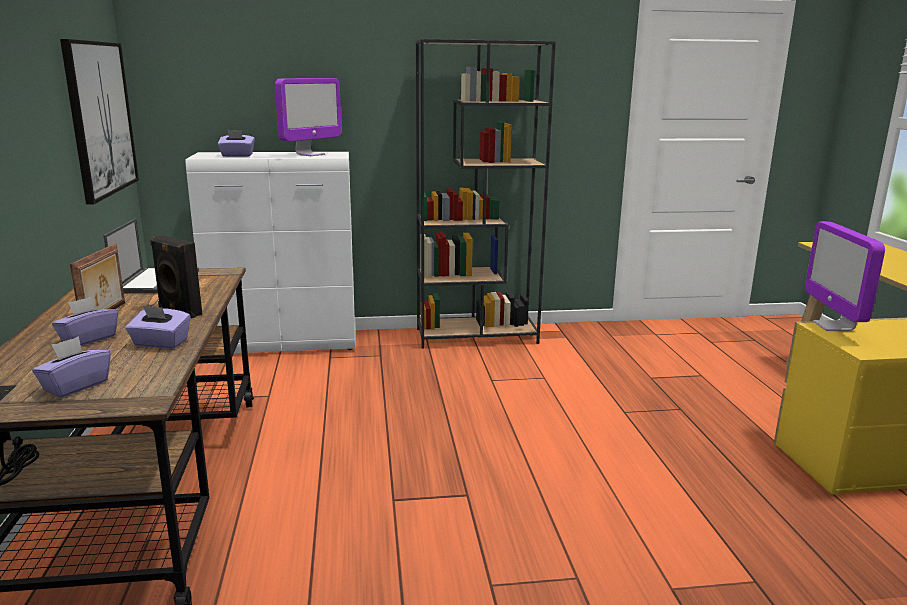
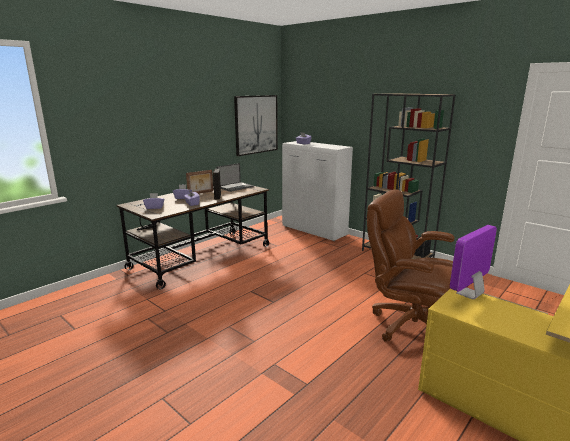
camera: 50 degrees right, 0 degrees up
(310, 154) = (330, 146): monitor -> none
(669, 422) = (409, 324): none -> brown office chair

